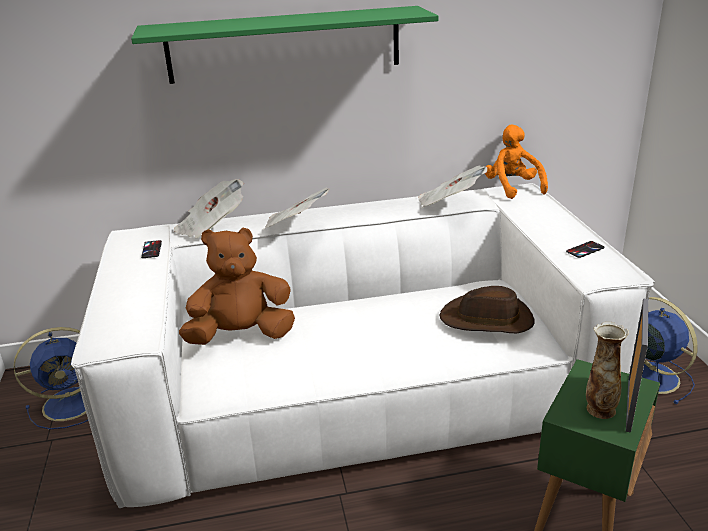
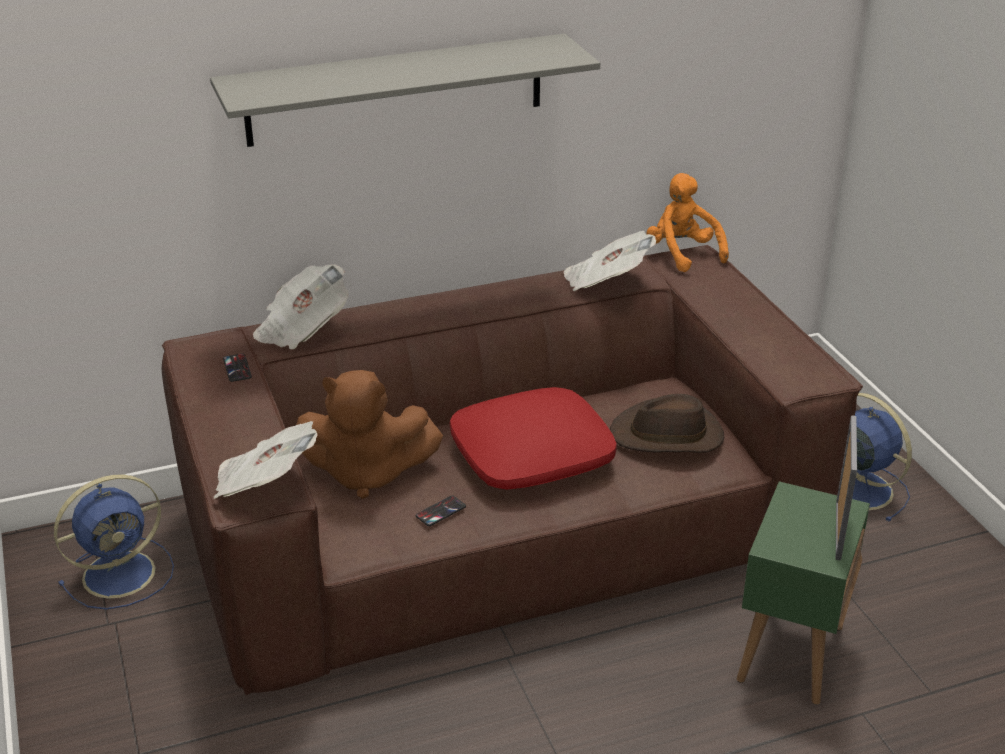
camera: 10 degrees left, 5 degrees up
(241, 335) = (367, 473): brown plush toy -> brown plush toy turned 150 degrees counterclockwise
(284, 44) = (396, 90): green shelf -> grey shelf
(296, 225) = (415, 323): newspaper -> newspaper (265, 483)
(360, 390) = (503, 530): white sofa -> brown sofa
(374, 327) = (531, 453): none -> red pillow
(585, 250) = (781, 346): phone -> phone (440, 511)
(599, 409) = (807, 537): vase -> none

